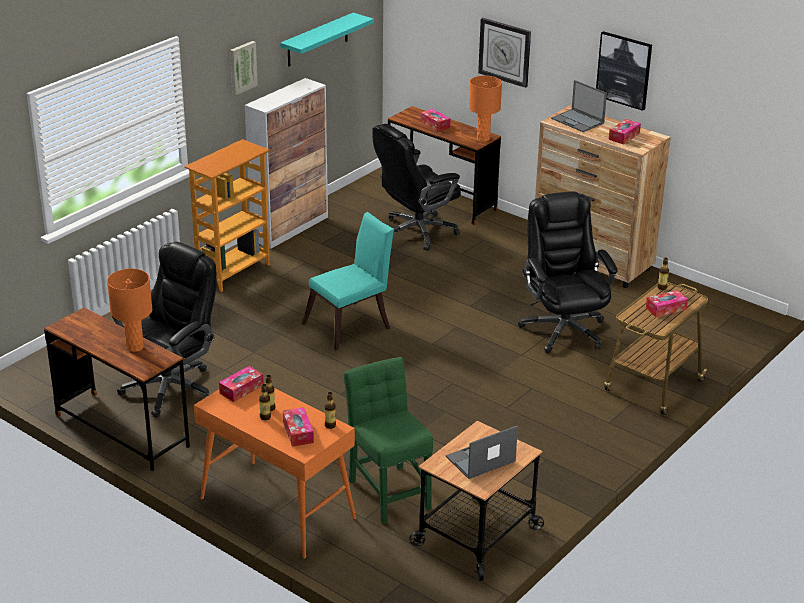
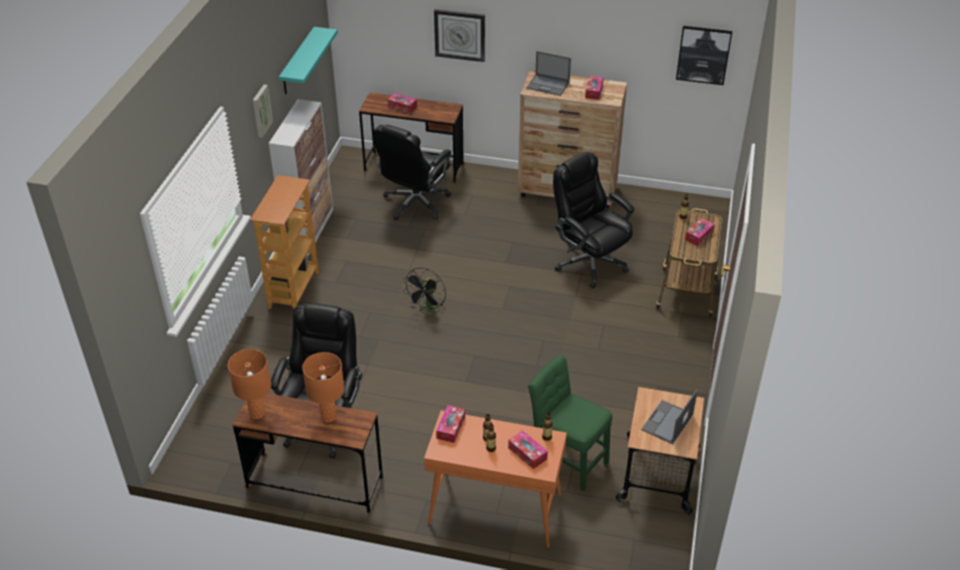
camera: 25 degrees left, 10 degrees up
(351, 325) = (428, 311): turquoise chair -> black fan
(483, 138) = (451, 110): orange table lamp -> orange table lamp (257, 413)
(624, 70) = (578, 35): picture -> picture (703, 54)

